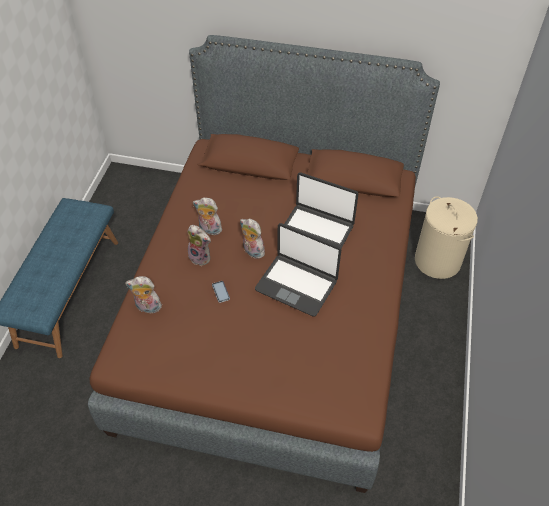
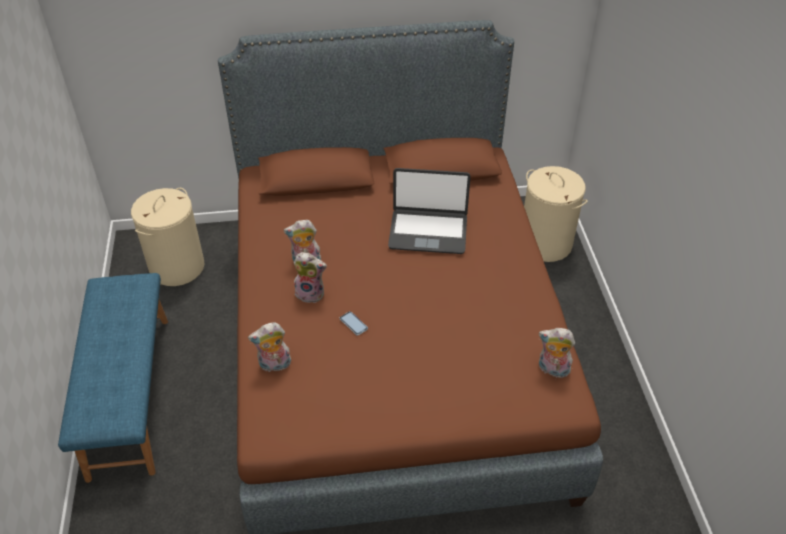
camera: 20 degrees left, 5 degrees down
(142, 202) = (177, 266): none -> beige laundry basket
(252, 251) = (367, 272): plush toy -> plush toy (552, 370)
(296, 285) = (435, 293): laptop -> none

